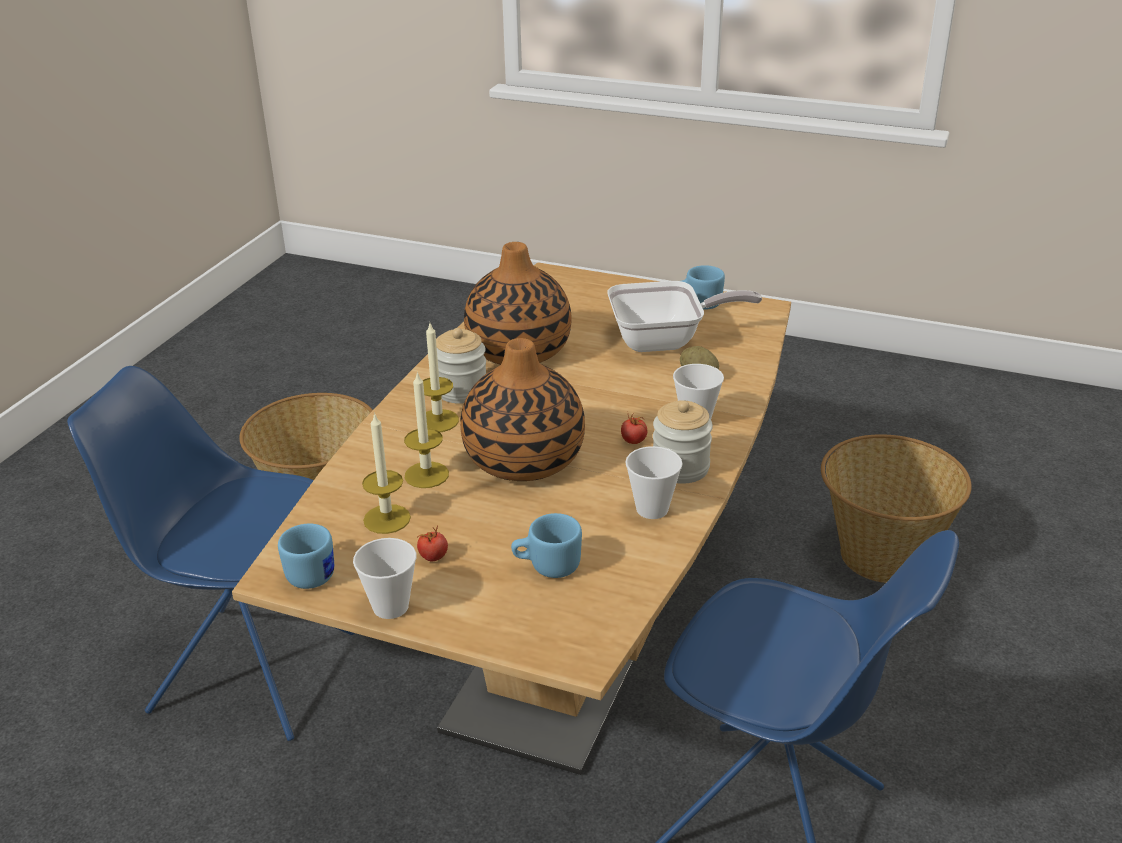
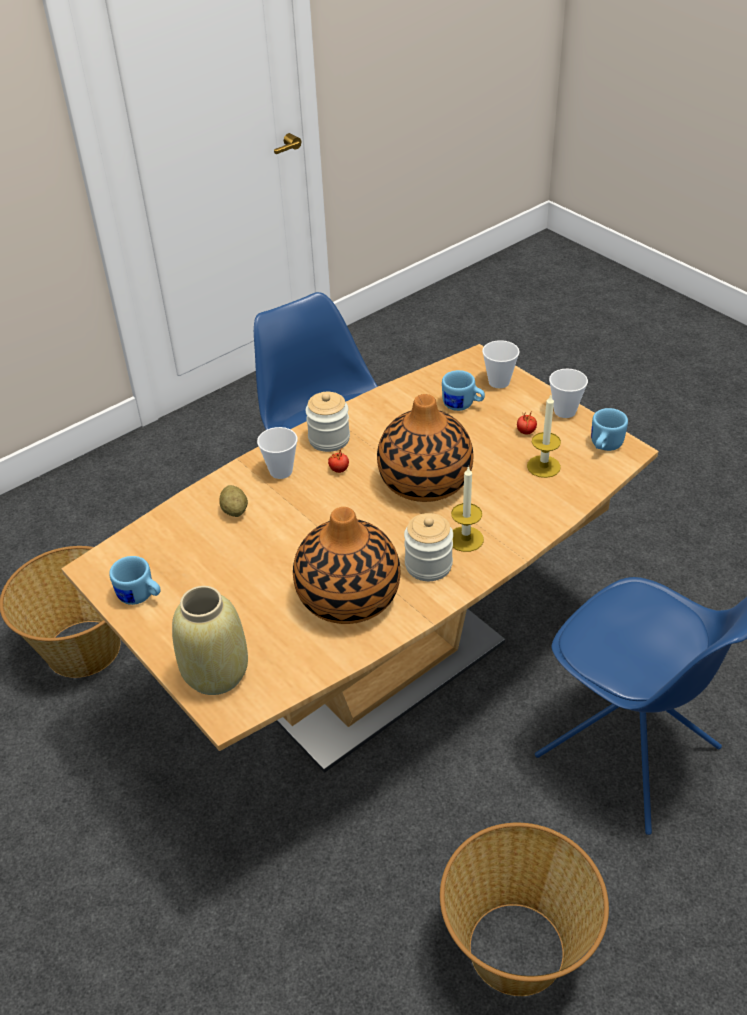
camera: 150 degrees left, 10 degrees up
(426, 475) = (500, 491): candle -> none
(580, 286) = (215, 673): none -> beige vase
(652, 509) = (373, 418): cup -> cup (499, 382)
(665, 341) = (218, 559): frying pan -> none

